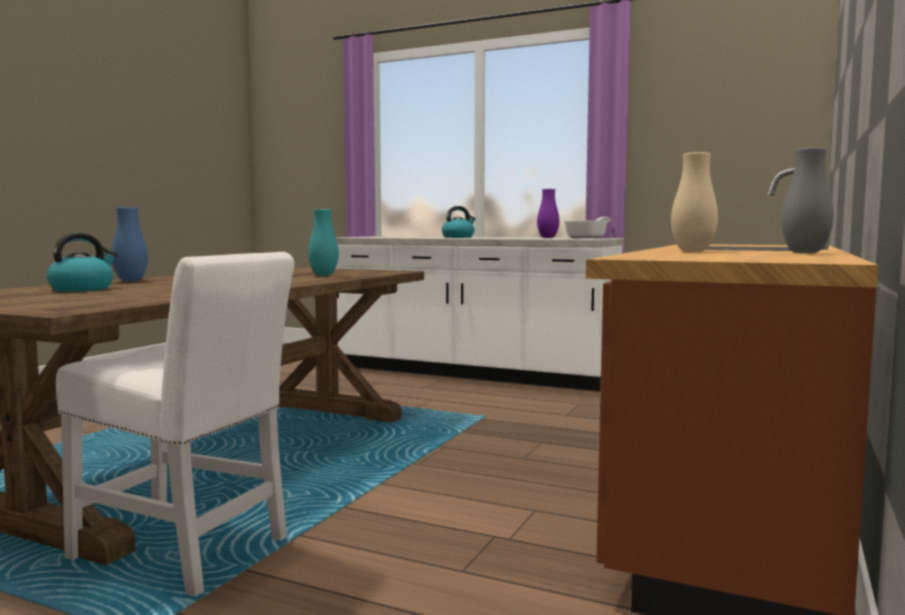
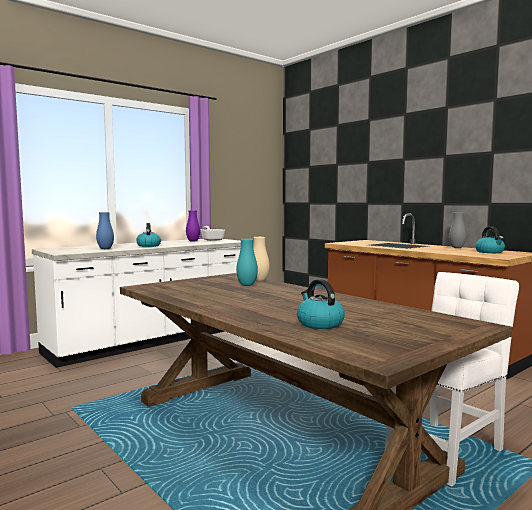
camera: 65 degrees left, 0 degrees up
(131, 280) = (239, 315): blue vase -> blue vase (105, 249)
(693, 251) = (437, 250): beige vase -> beige vase (259, 280)
(754, 256) = (490, 252): none -> kettle

